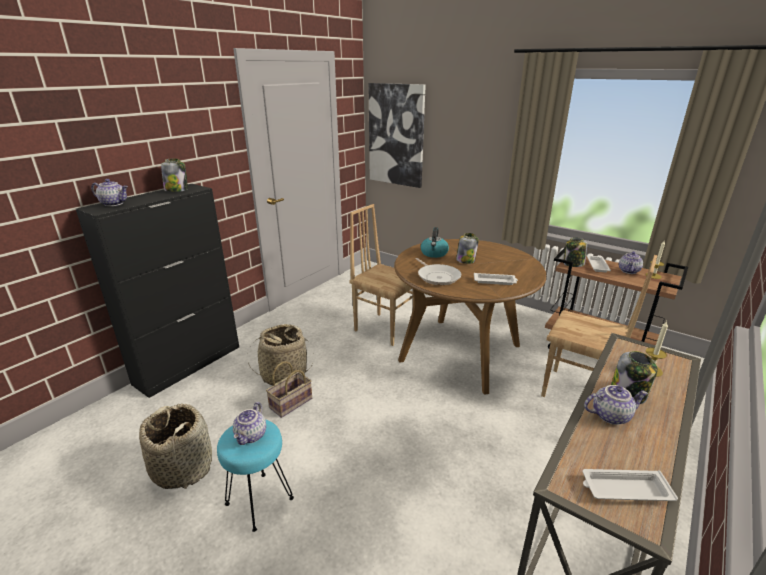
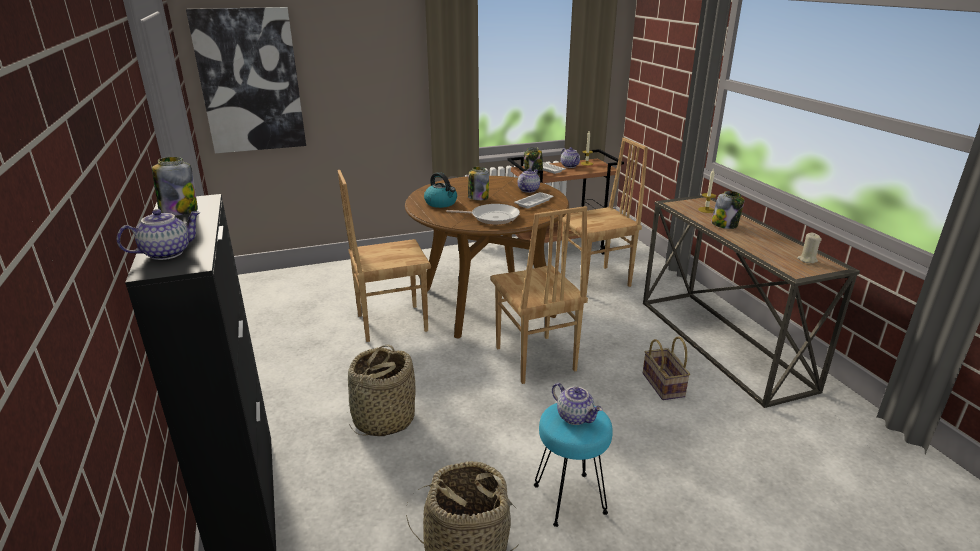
camera: 55 degrees left, 0 degrees up
(290, 404) = (443, 431): basket -> basket (664, 385)
(412, 409) = (534, 359): none -> brown chair
(610, 415) = (741, 237): teapot -> teapot (528, 190)
(624, 489) = (807, 260): white tray -> beige candle

